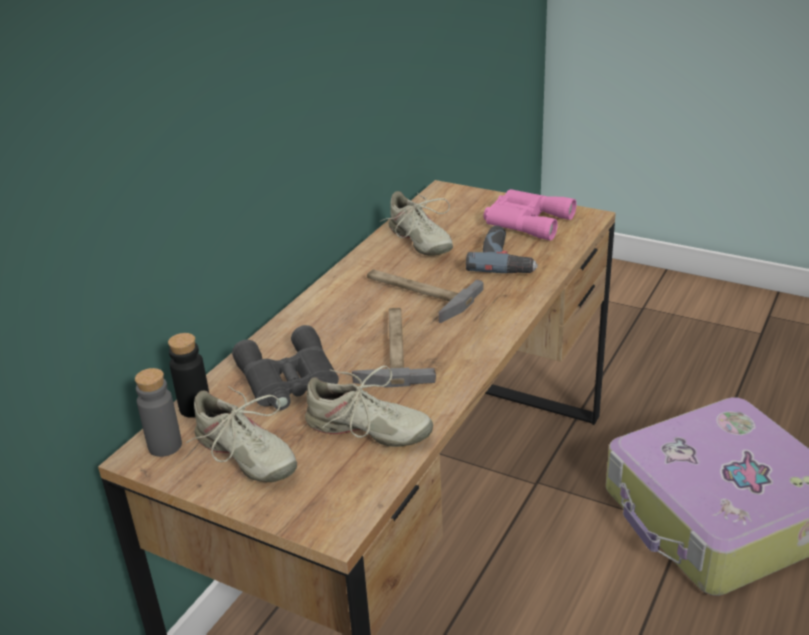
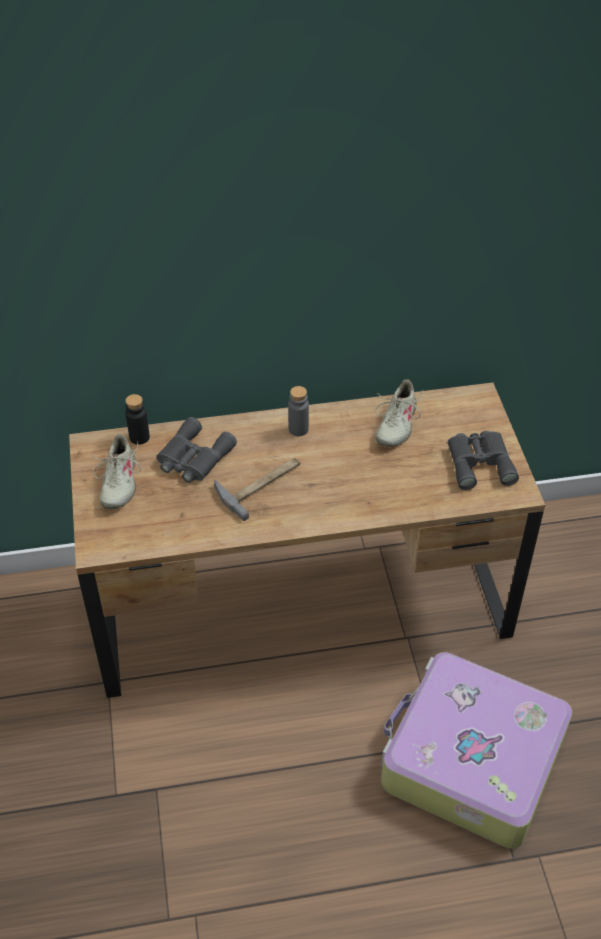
camera: 50 degrees right, 15 degrees up
(165, 446) = (102, 447): grey bottle -> grey bottle (298, 429)
(367, 430) = (177, 517): beige shoe -> none
(417, 293) = (331, 459): hammer -> none
(505, 259) = (414, 479): power drill -> none
(525, 221) = (479, 462): pink binoculars -> grey binoculars

